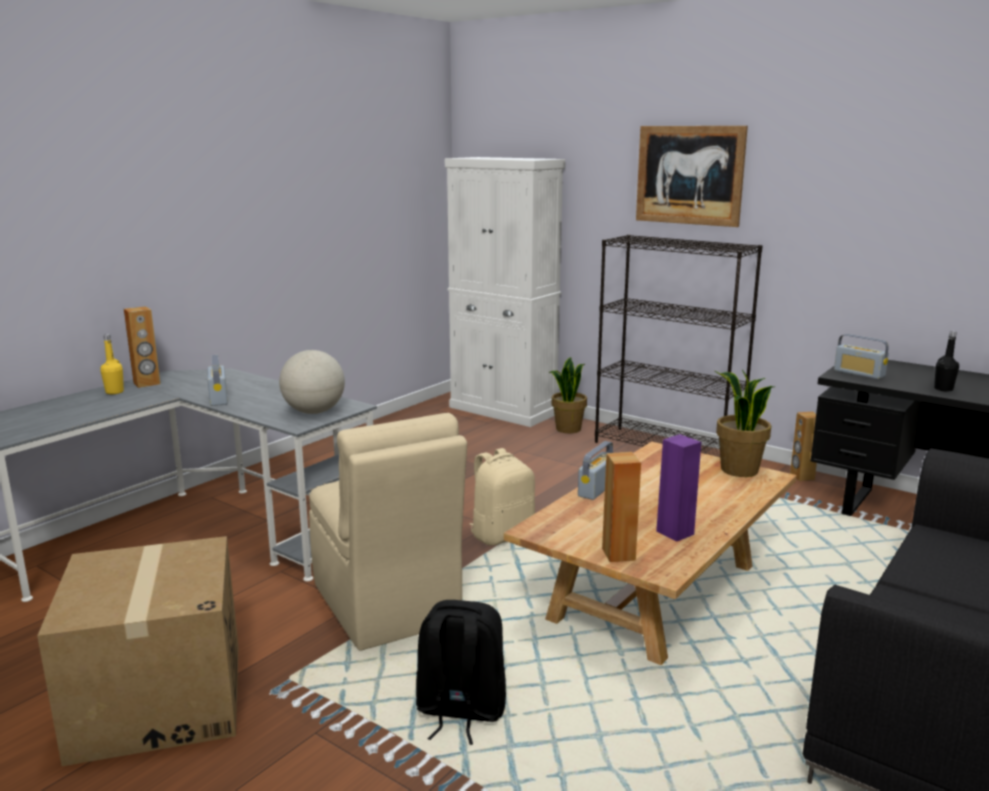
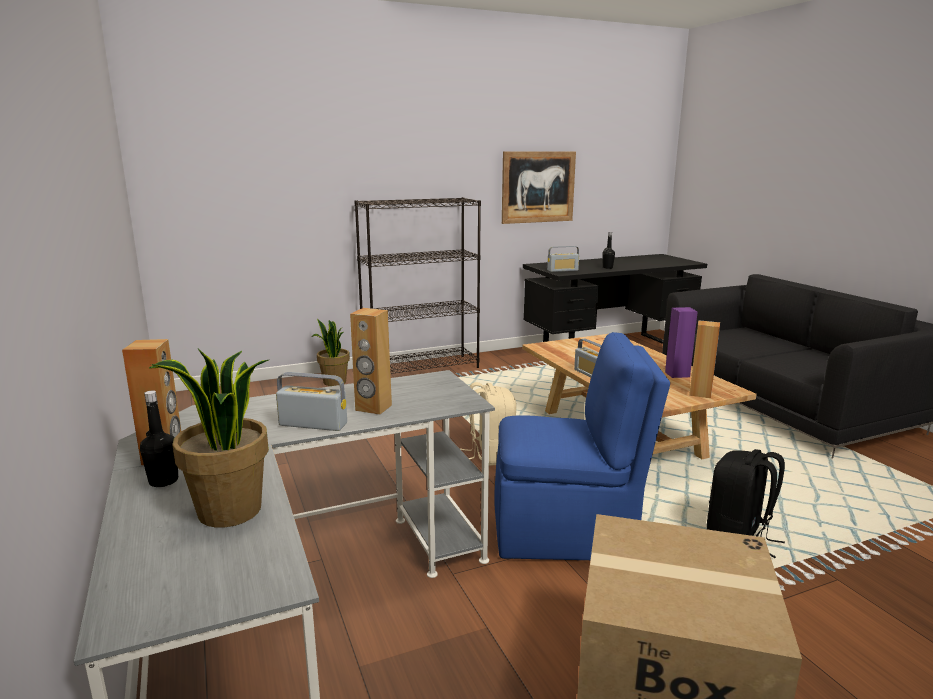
camera: 60 degrees left, 0 degrees up
(114, 392) = (163, 481): yellow bottle -> black bottle
(314, 412) = (435, 392): globe -> none
(386, 605) = (566, 531): beige chair -> blue chair
(503, 410) = (251, 390): white cabinet -> none
(689, 175) = (400, 147): picture -> picture (538, 187)
(739, 470) = (595, 340): potted plant -> potted plant (229, 512)
(801, 477) = (510, 353): brown speaker -> brown speaker (373, 408)

